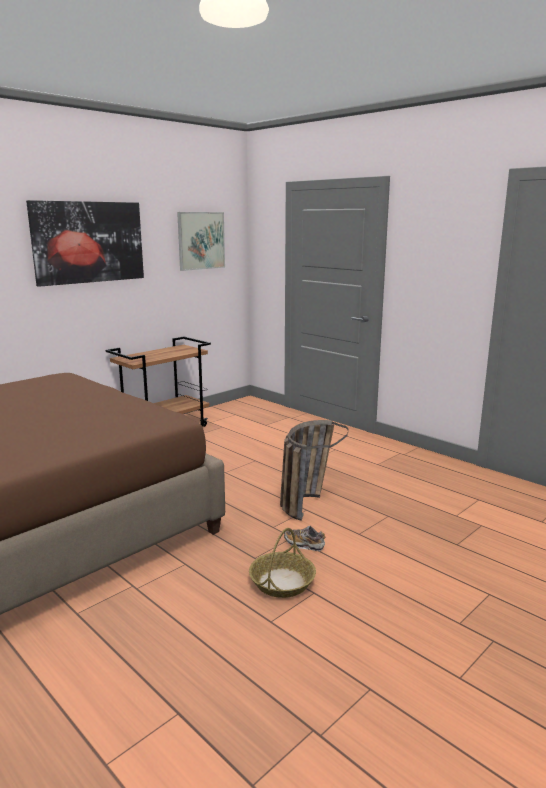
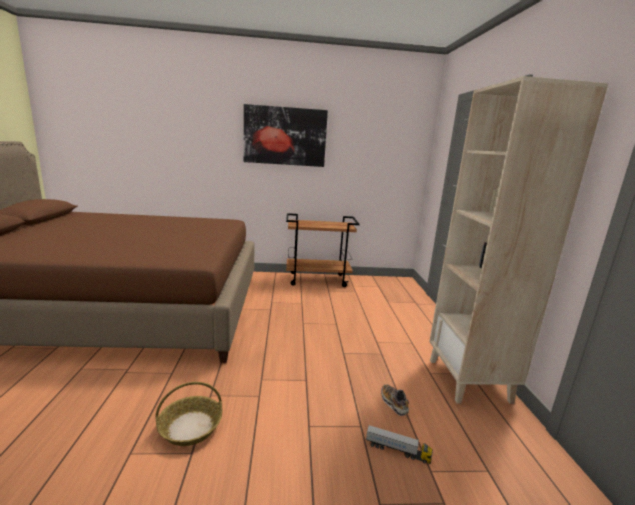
camera: 40 degrees right, 0 degrees up
(201, 240) = (382, 144): picture -> none
(304, 544) = (256, 407): shoe -> shoe (393, 403)
(307, 502) = (317, 373): basket -> none
(406, 457) = (469, 380): none -> beige bookcase
(427, 516) = (397, 450): none -> toy truck

